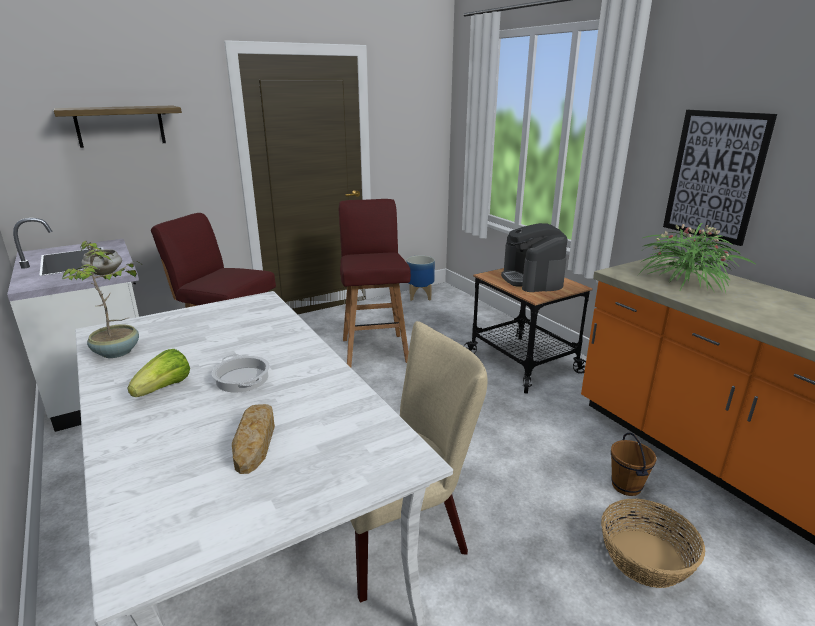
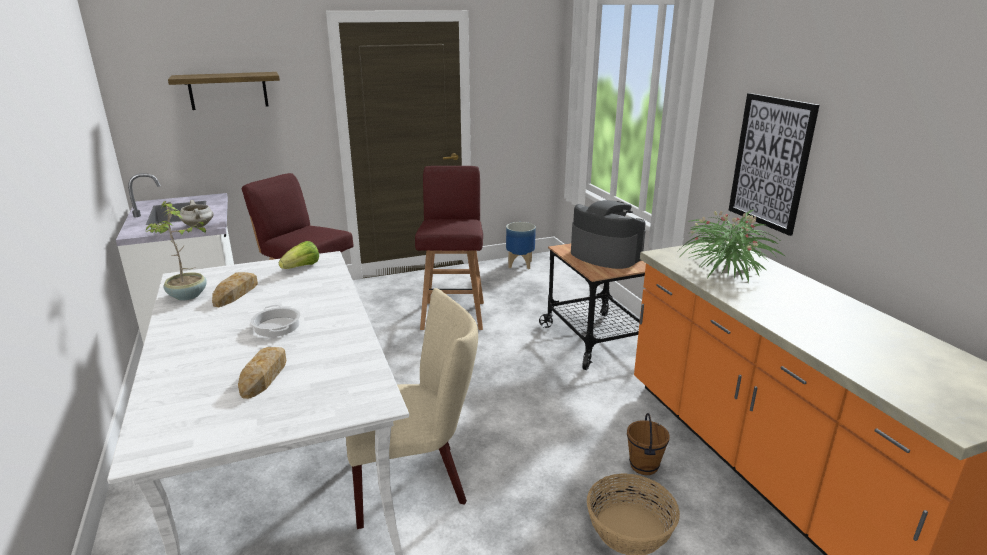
camera: 10 degrees right, 0 degrees up
(165, 388) = (213, 328): lettuce -> lettuce (302, 267)
(175, 345) = (235, 293): none -> bread
(532, 279) = (604, 255): coffee machine -> coffee machine turned 135 degrees clockwise

